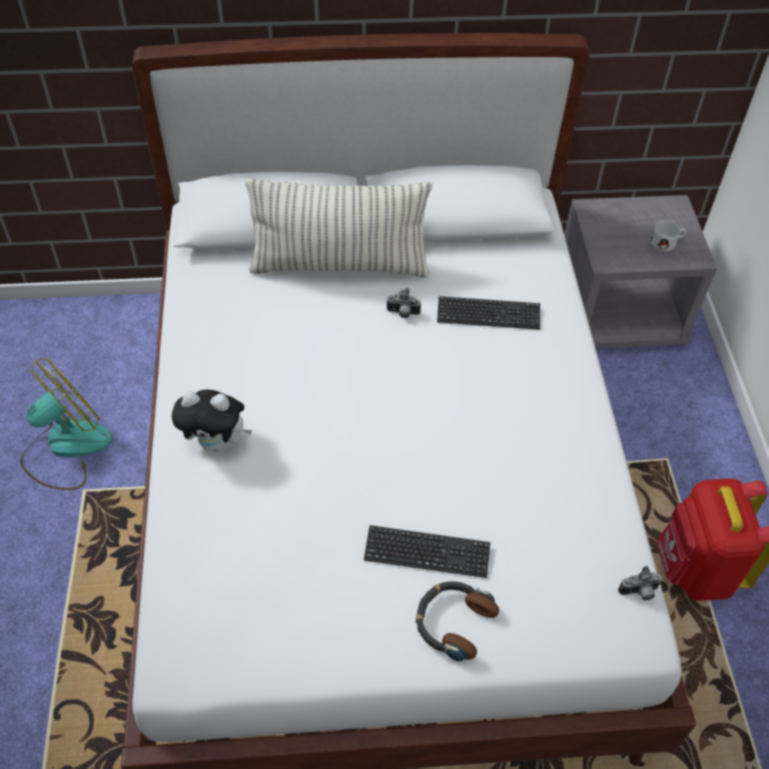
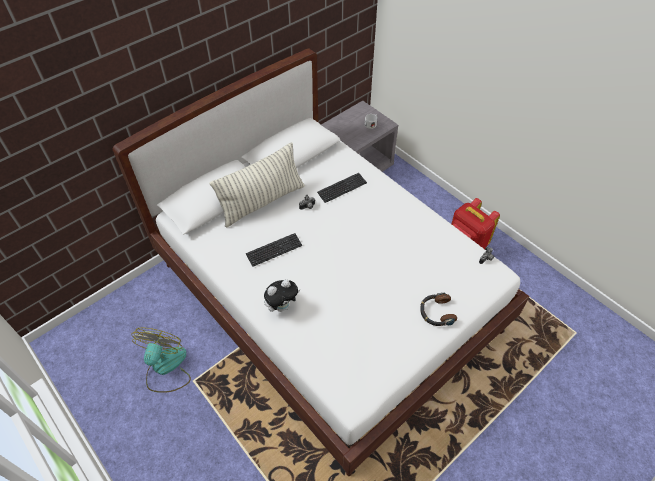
camera: 35 degrees left, 0 degrees up
(427, 553) = (404, 294): keyboard -> keyboard (274, 250)

